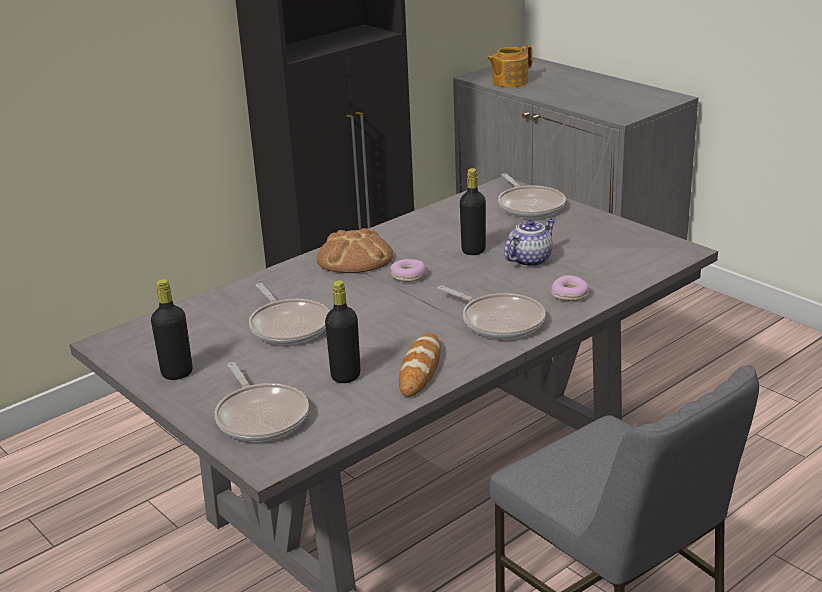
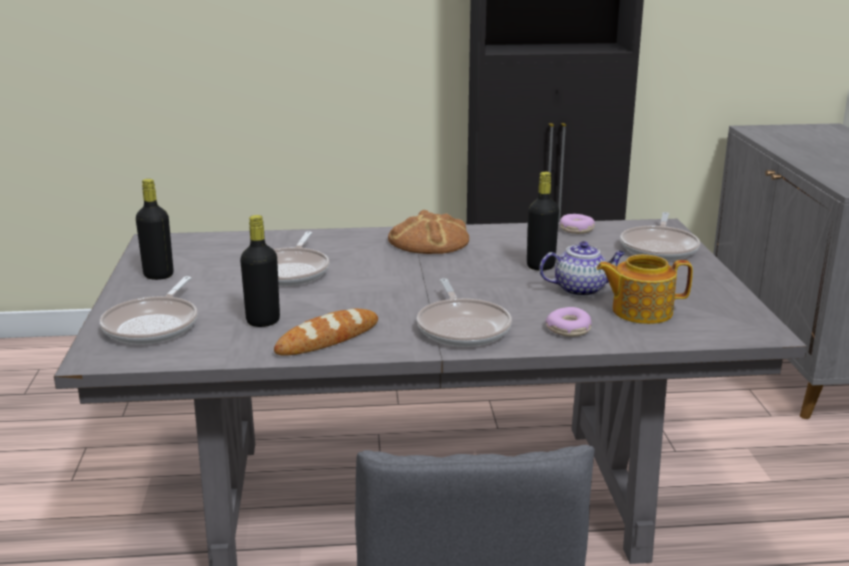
camera: 35 degrees right, 5 degrees down
(409, 276) = (448, 267): donut -> donut (576, 230)
(509, 82) = (780, 139): teapot -> teapot (640, 311)

